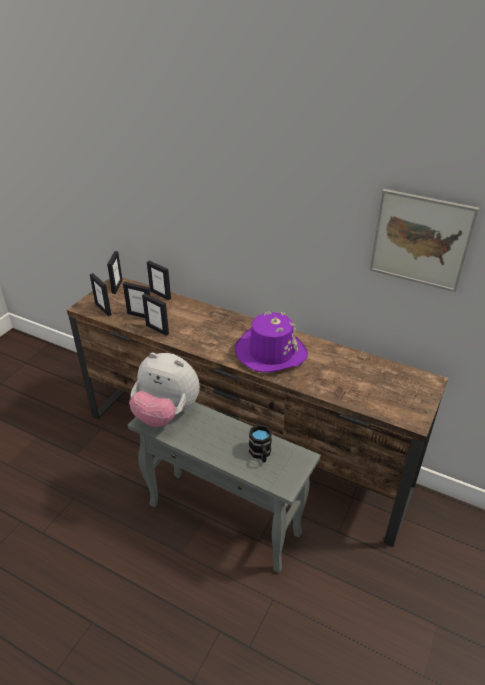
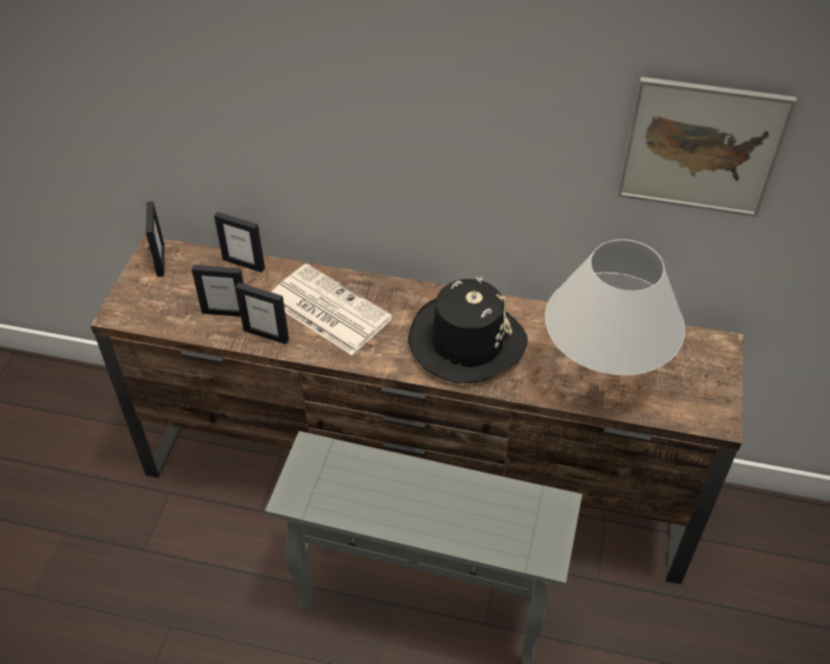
camera: 15 degrees left, 10 degrees up
(103, 309) = (156, 312): picture frame -> none
(166, 413) = (321, 476): plush toy -> none
(196, 323) = (326, 309): none -> newspaper
(261, 454) = (494, 514): black mug -> none
(270, 352) = (466, 341): purple hat -> black hat
(349, 380) = (603, 369): none -> white table lamp

